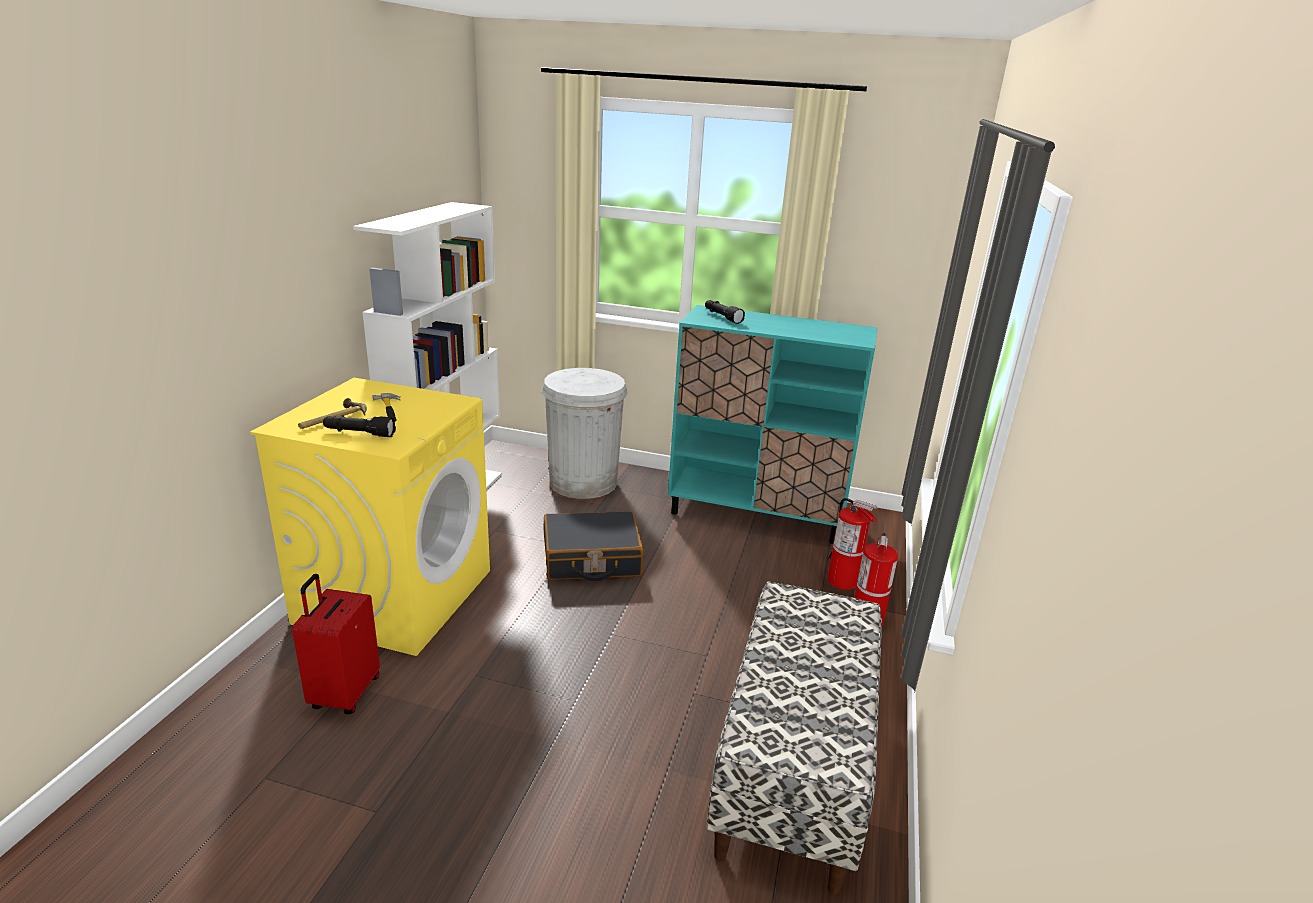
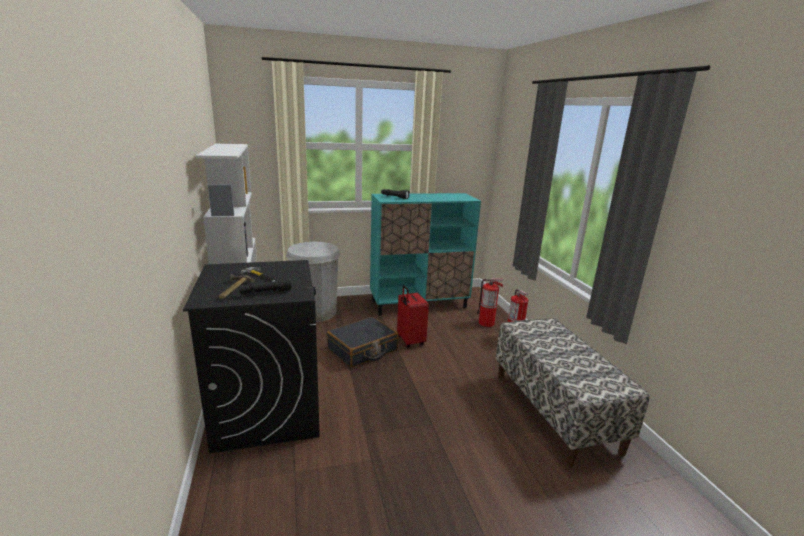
camera: 30 degrees left, 5 degrees down
(344, 693) = (295, 478): red suitcase -> red suitcase (409, 341)
(395, 595) = (267, 408): yellow washing machine -> black washing machine

